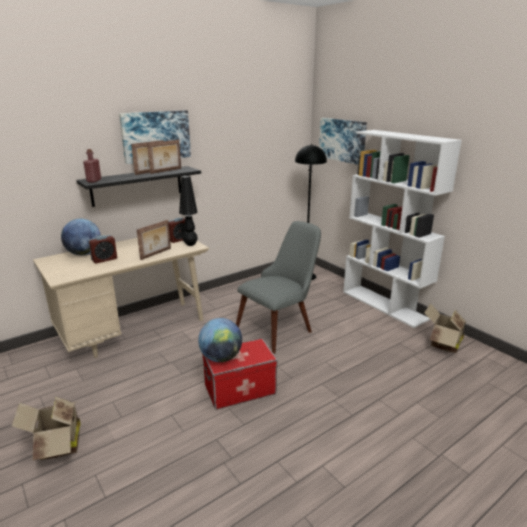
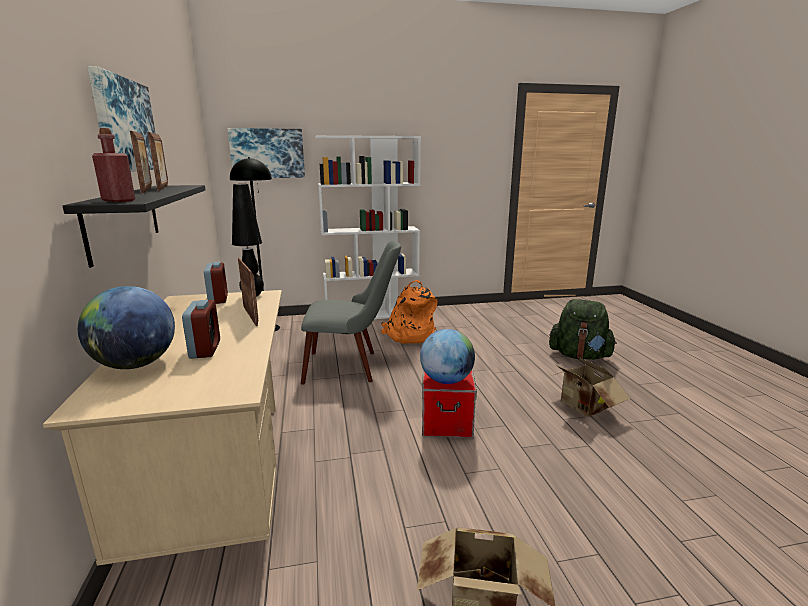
camera: 65 degrees left, 5 degrees down
(280, 327) = (352, 366): grey chair -> grey chair turned 105 degrees clockwise
(363, 335) = (409, 335): none -> orange backpack
(442, 344) = (450, 315): cardboard box -> cardboard box (582, 407)
(442, 462) = (579, 356): none -> green backpack

